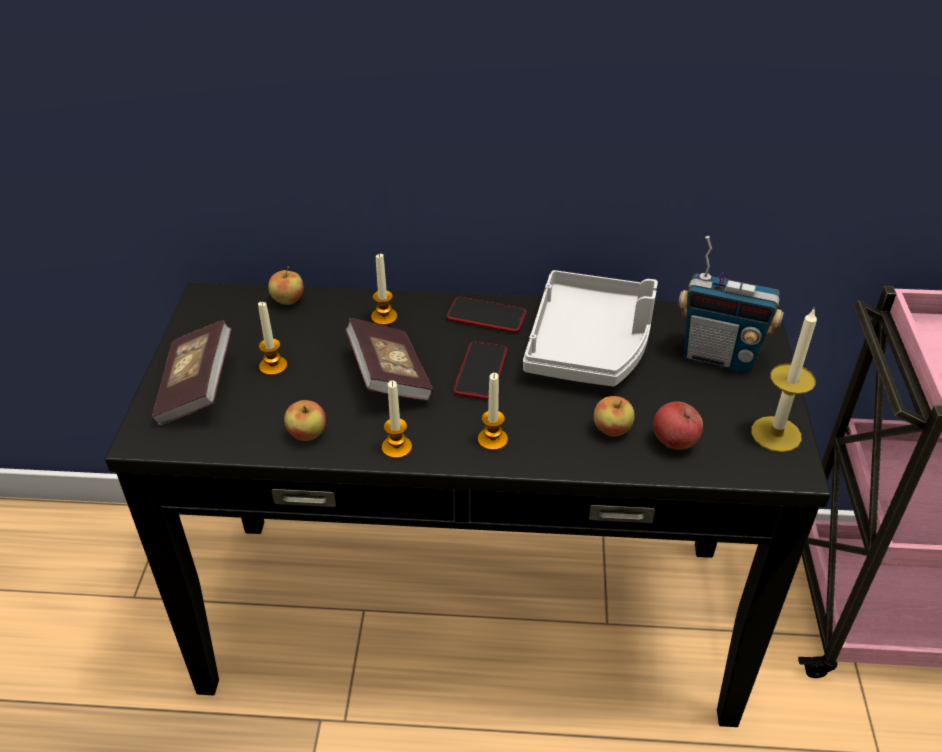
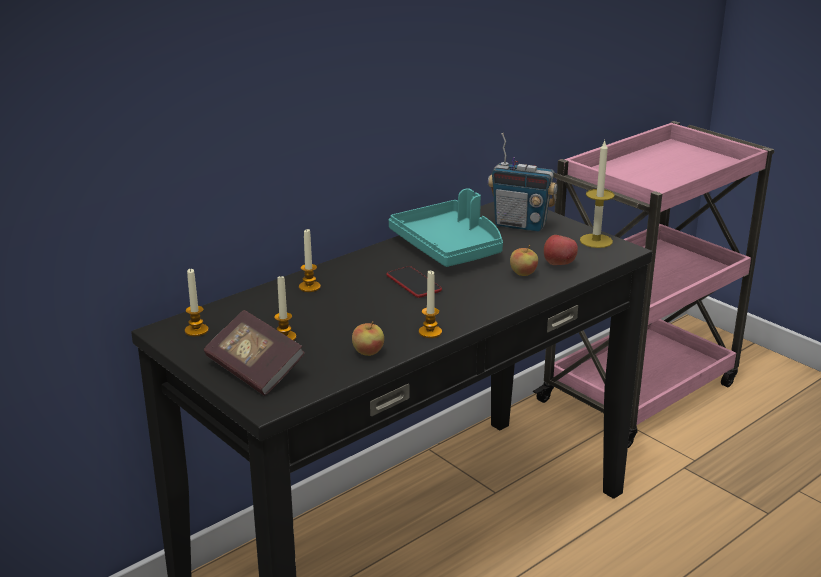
camera: 45 degrees left, 15 degrees down
(288, 300) = (228, 307): apple -> none
(389, 377) = (366, 309): book -> none
(486, 316) = (370, 260): phone -> none
(492, 440) = (473, 305): candle -> candle (196, 330)
(590, 344) = (450, 247): grey tray -> turquoise tray
(719, 356) = (520, 225): radio -> radio turned 45 degrees clockwise

